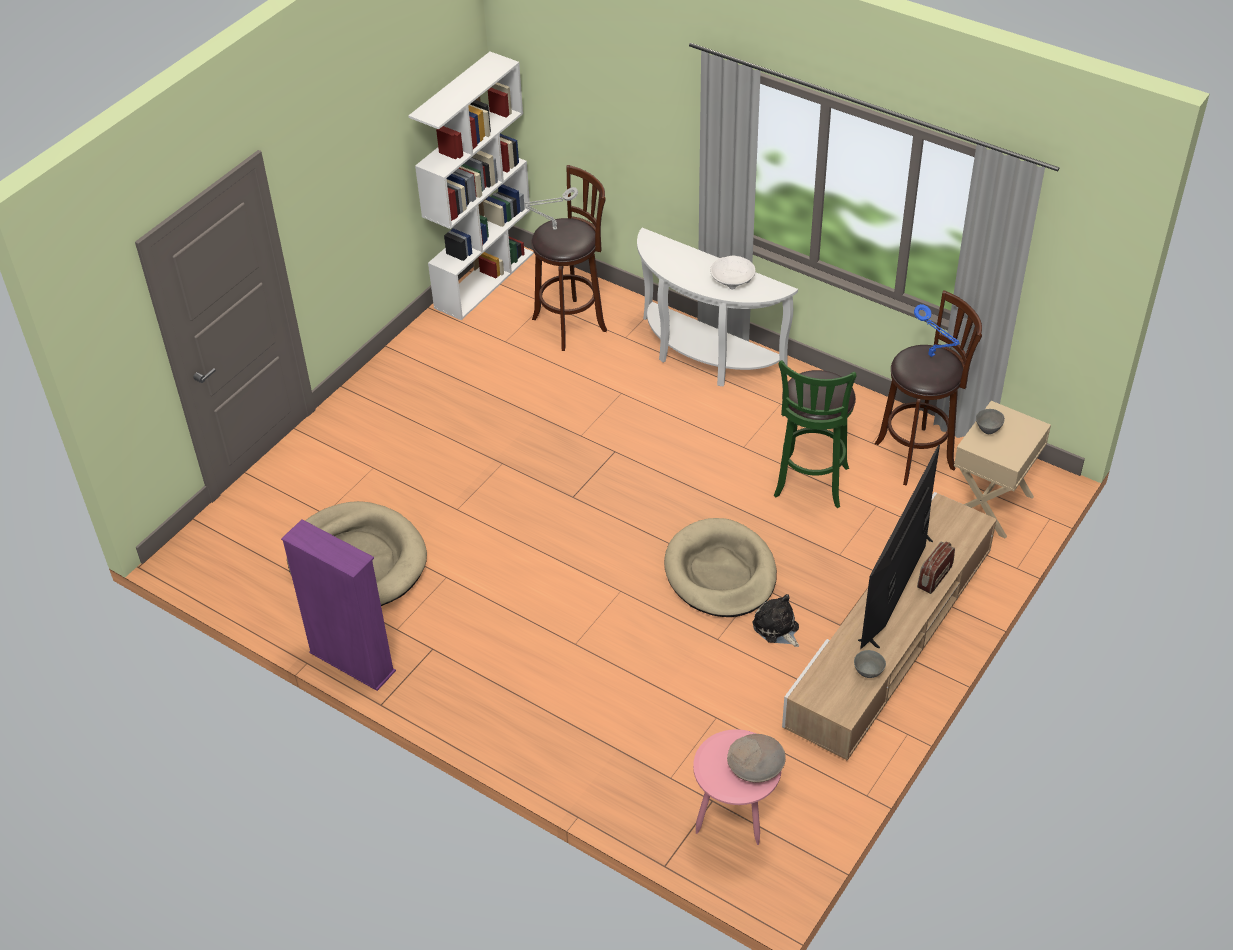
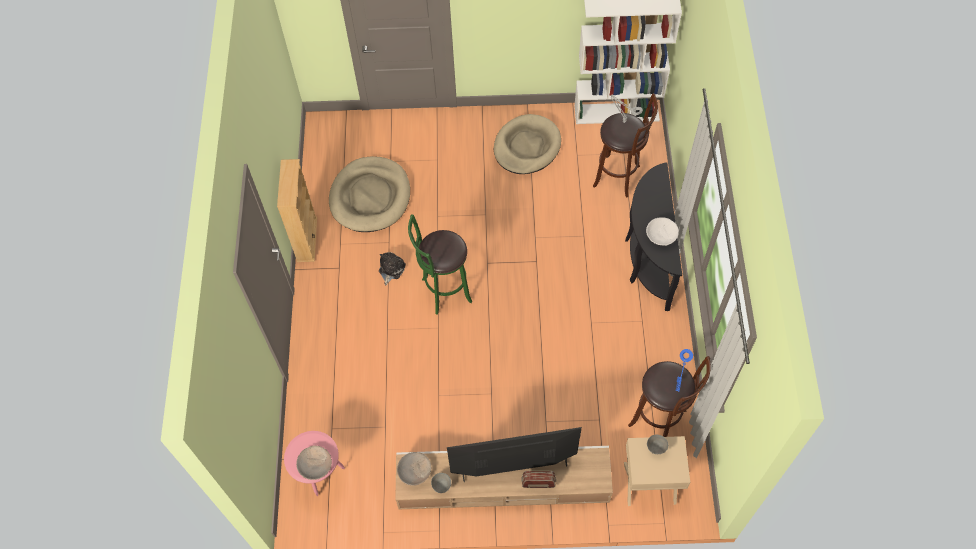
camera: 55 degrees right, 15 degrees up
(352, 662) = (307, 239): purple bookcase -> beige bookcase
(703, 358) = (646, 259): white console table -> black console table
(720, 572) = (487, 368): beige dog bed -> beige dog bed (526, 147)
(777, 628) = (467, 420): plush toy -> plush toy (391, 269)
(810, 485) = (588, 375): green stool -> green stool (444, 291)
(826, 690) = (414, 471): none -> beige bowl

